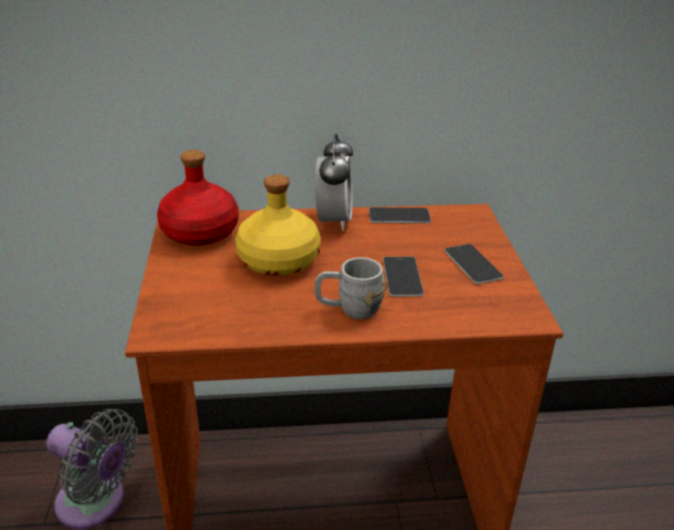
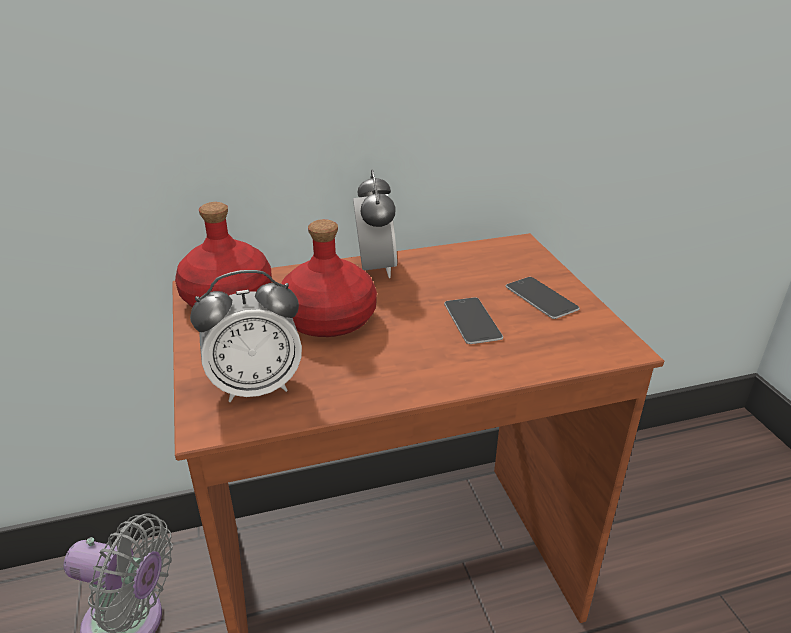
camera: 10 degrees left, 0 degrees up
(202, 308) = (256, 386): none -> alarm clock
(277, 260) = (327, 319): yellow bottle -> red bottle
(349, 309) = (427, 365): grey mug -> none
(399, 216) = (444, 255): phone -> none

